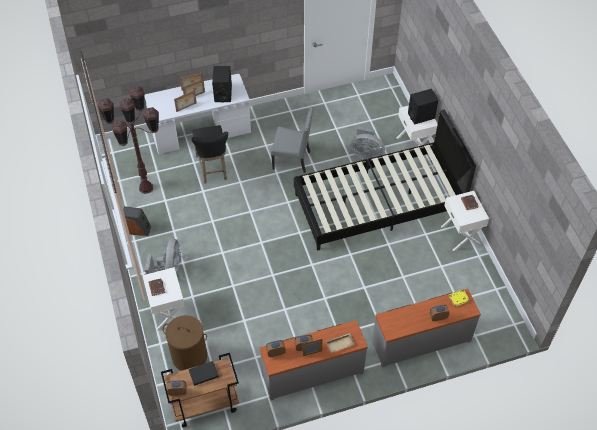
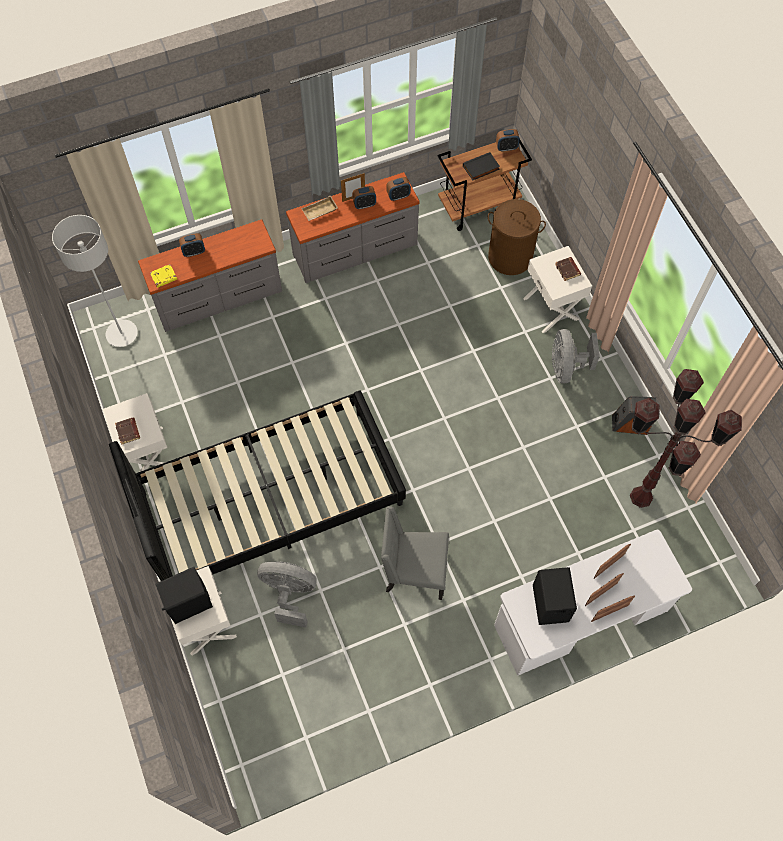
camera: 175 degrees right, 10 degrees up
(213, 169) = (543, 542): black stool -> none
(491, 317) = (122, 334): none -> grey floor lamp

